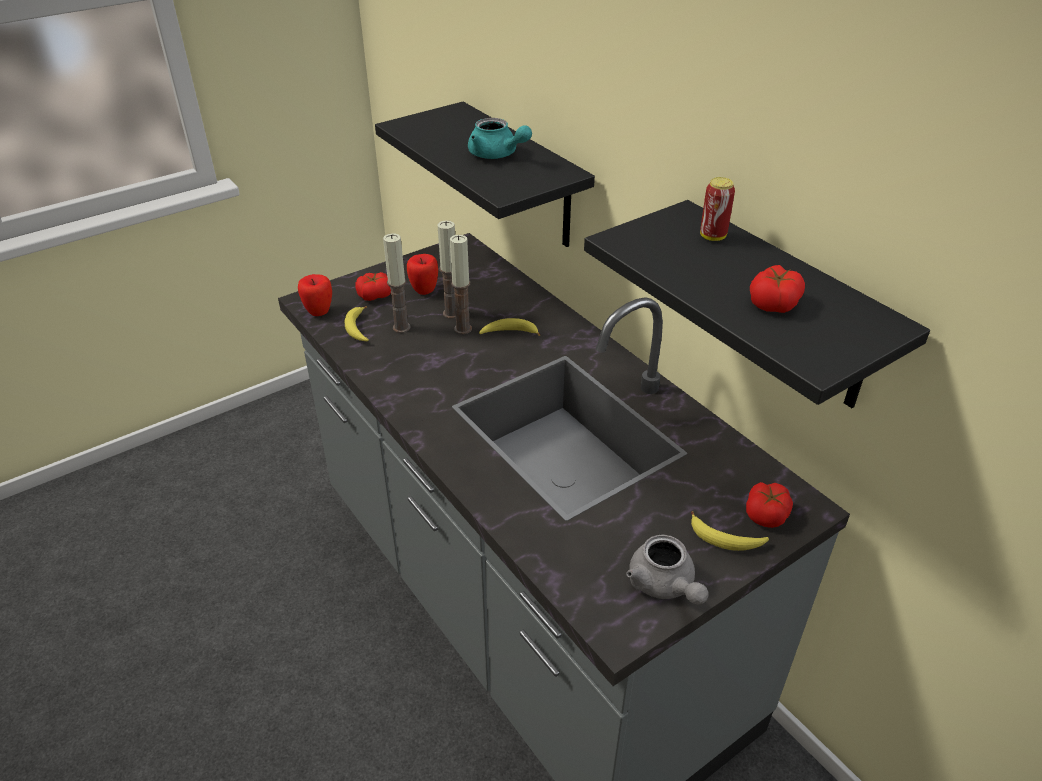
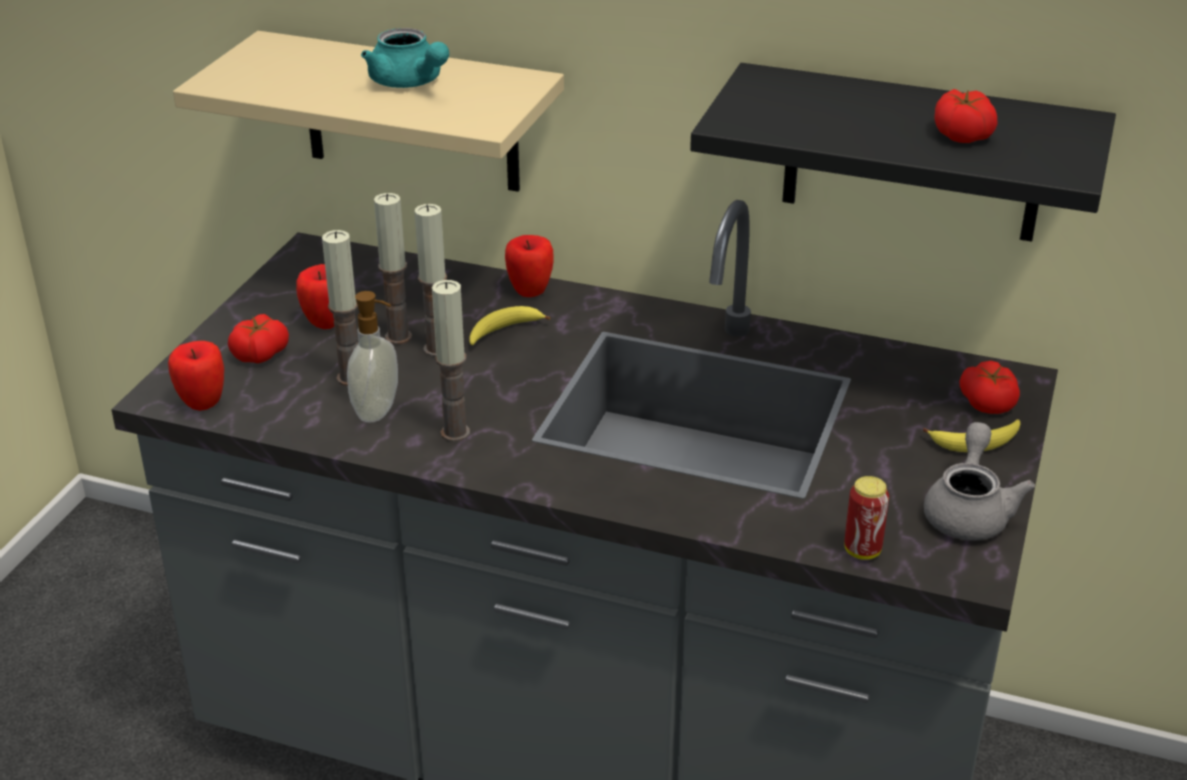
camera: 35 degrees left, 5 degrees down
(358, 329) = (290, 402): banana -> none
(393, 353) = (378, 411): none -> soap dispenser
(417, 383) = (455, 433): none -> candle
(497, 155) = (409, 83): turquoise teapot -> turquoise teapot turned 45 degrees clockwise
(523, 176) = (410, 113): black shelf -> beige shelf
(552, 314) = (530, 291): none -> apple
(664, 586) = (969, 511): grey teapot -> grey teapot turned 105 degrees counterclockwise
(713, 236) = (820, 91): can -> can (862, 550)

